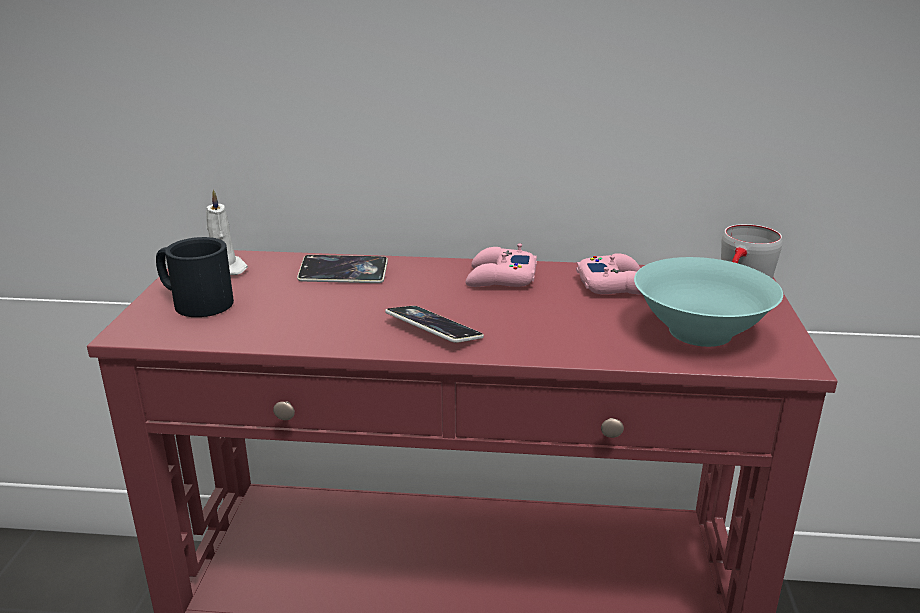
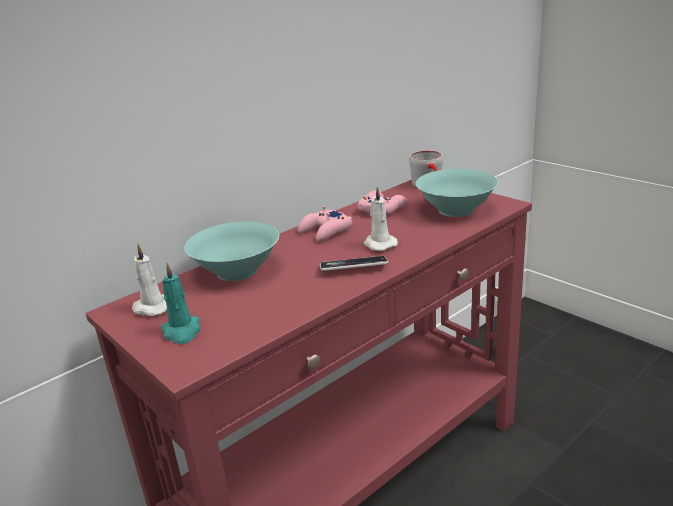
camera: 45 degrees left, 0 degrees up
(194, 302) = (182, 332): black mug -> turquoise candle
(343, 275) = (238, 271): phone -> turquoise bowl
(515, 321) = (379, 244): none -> white candle

